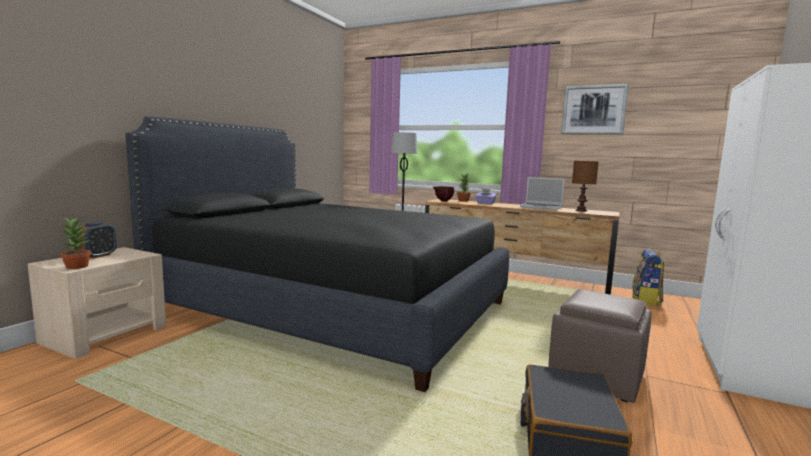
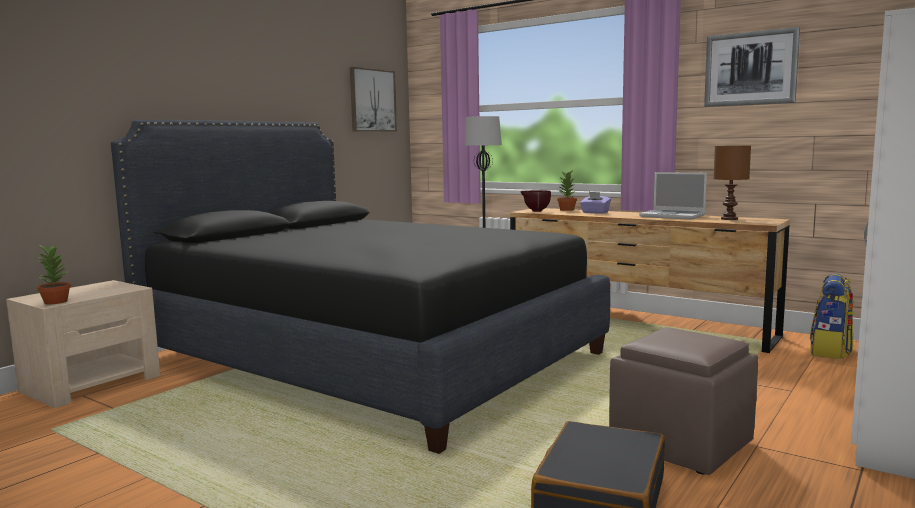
camera: 10 degrees right, 0 degrees up
(98, 256) = (81, 290): alarm clock -> none
(320, 117) = (372, 100): none -> picture

